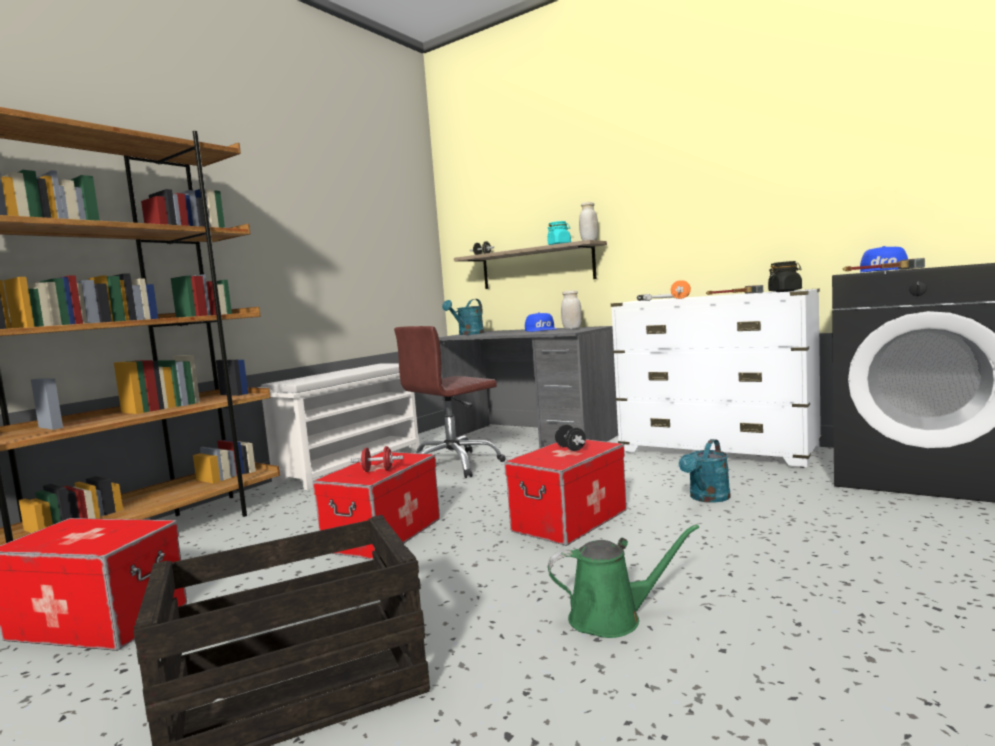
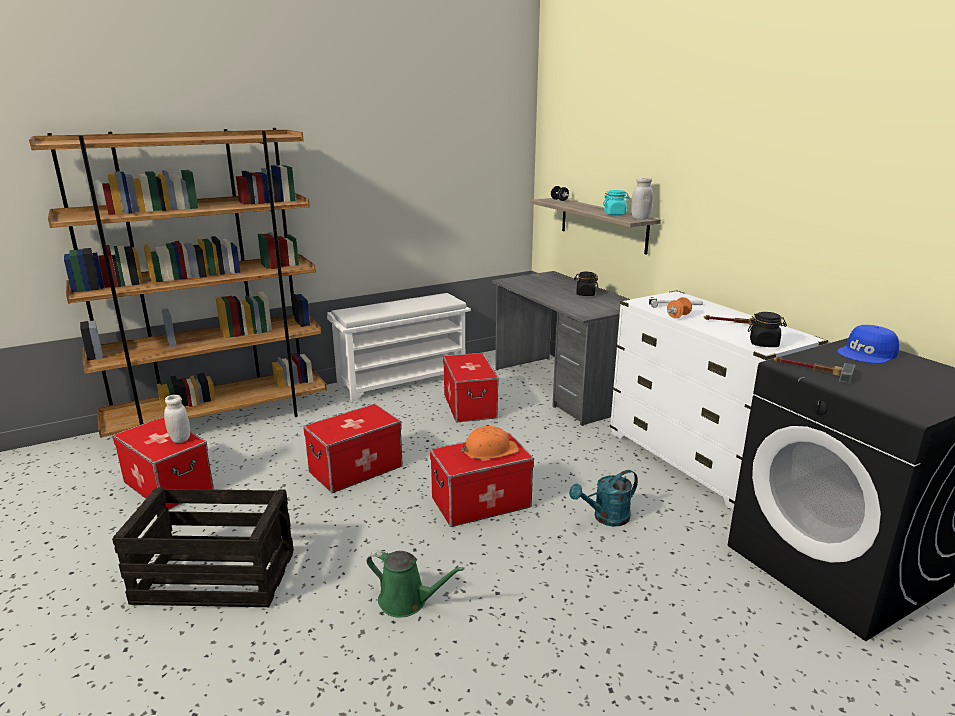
camera: 25 degrees right, 15 degrees up
(378, 471) = (347, 429): red dumbbell -> none
(453, 465) = (469, 406): brown office chair -> storage box
(468, 334) = (526, 280): turquoise watering can -> none
(542, 330) = (585, 294): blue cap -> black jar
(571, 448) = (489, 450): black dumbbell -> orange hard hat
(572, 328) = (607, 302): white jar -> white jar (180, 439)

